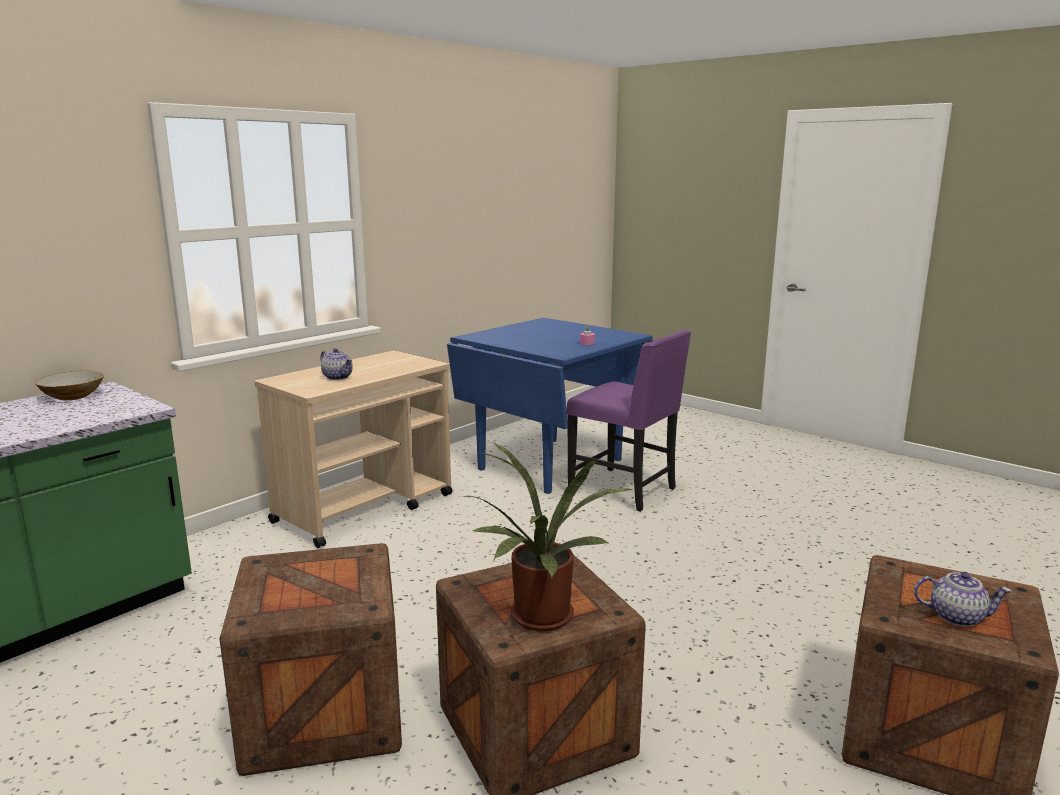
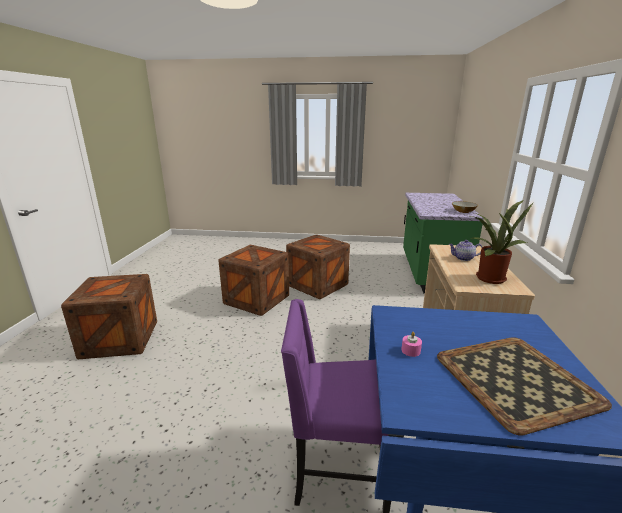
camera: 145 degrees right, 5 degrees up
(539, 620) = (247, 251): potted plant -> potted plant (488, 277)
(553, 330) = (515, 381): none -> tray
(957, 617) = (111, 282): teapot -> none

